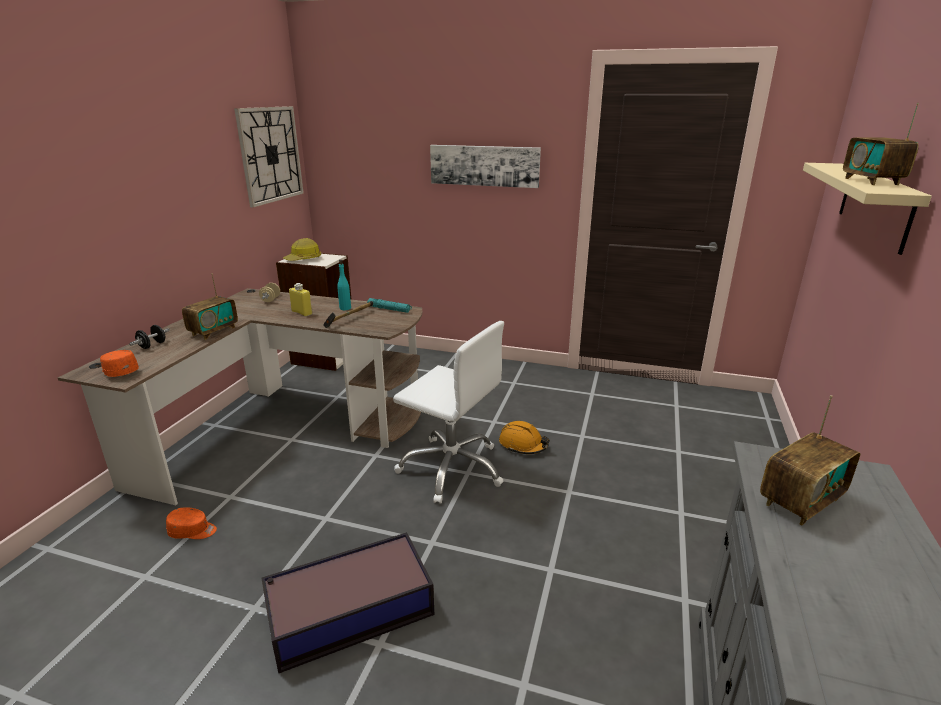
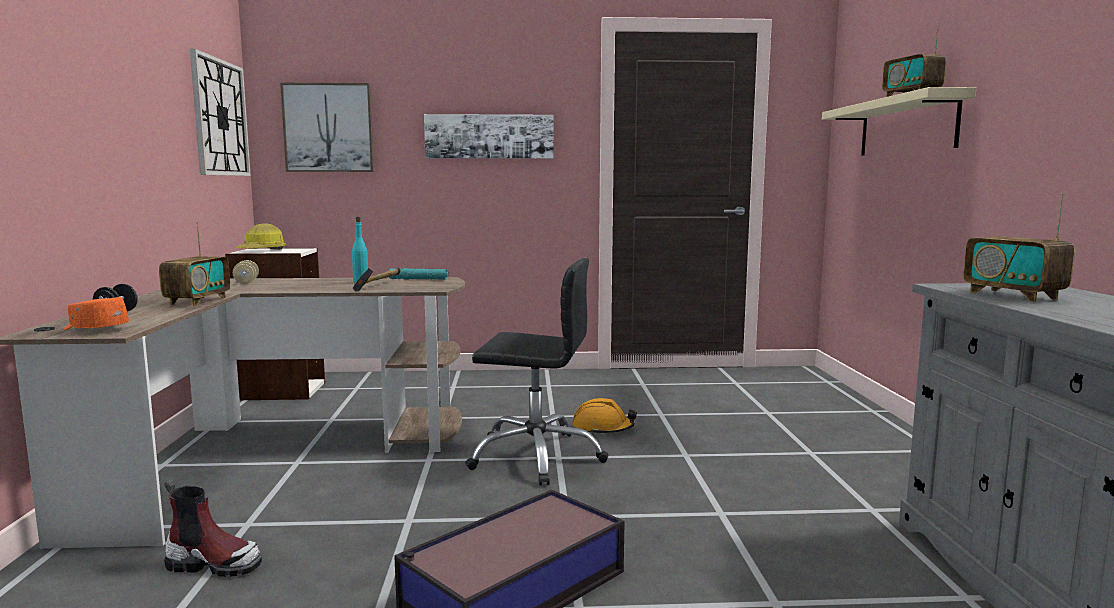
camera: 20 degrees left, 15 degrees down
(193, 531) = (214, 564): orange cap -> boot
(302, 313) = (306, 286): yellow bottle -> none
(359, 154) = (328, 128): none -> picture
(452, 468) = (536, 456): white office chair -> black office chair
(800, 501) = (1013, 295): radio -> radio turned 120 degrees clockwise

